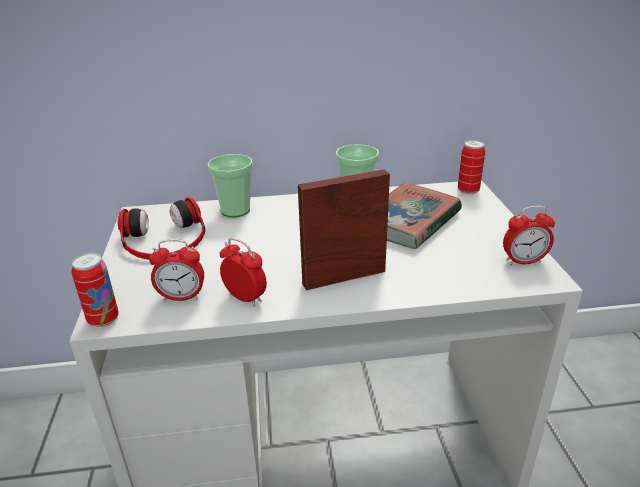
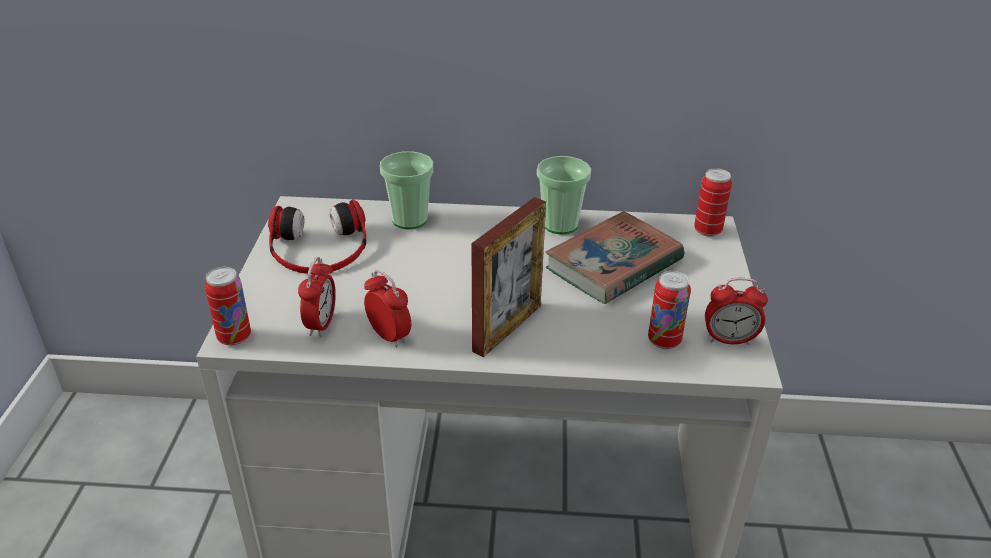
camera: 10 degrees right, 5 degrees up
(182, 297) = (321, 324): alarm clock -> alarm clock turned 90 degrees counterclockwise
(344, 277) = (507, 328): picture frame -> picture frame turned 135 degrees clockwise
(474, 269) = (664, 341): none -> can

